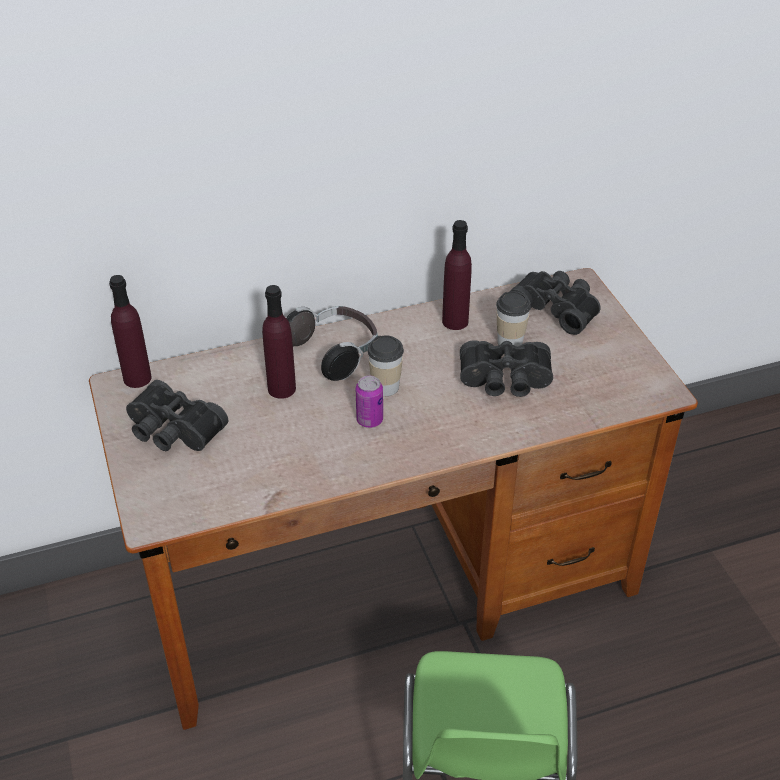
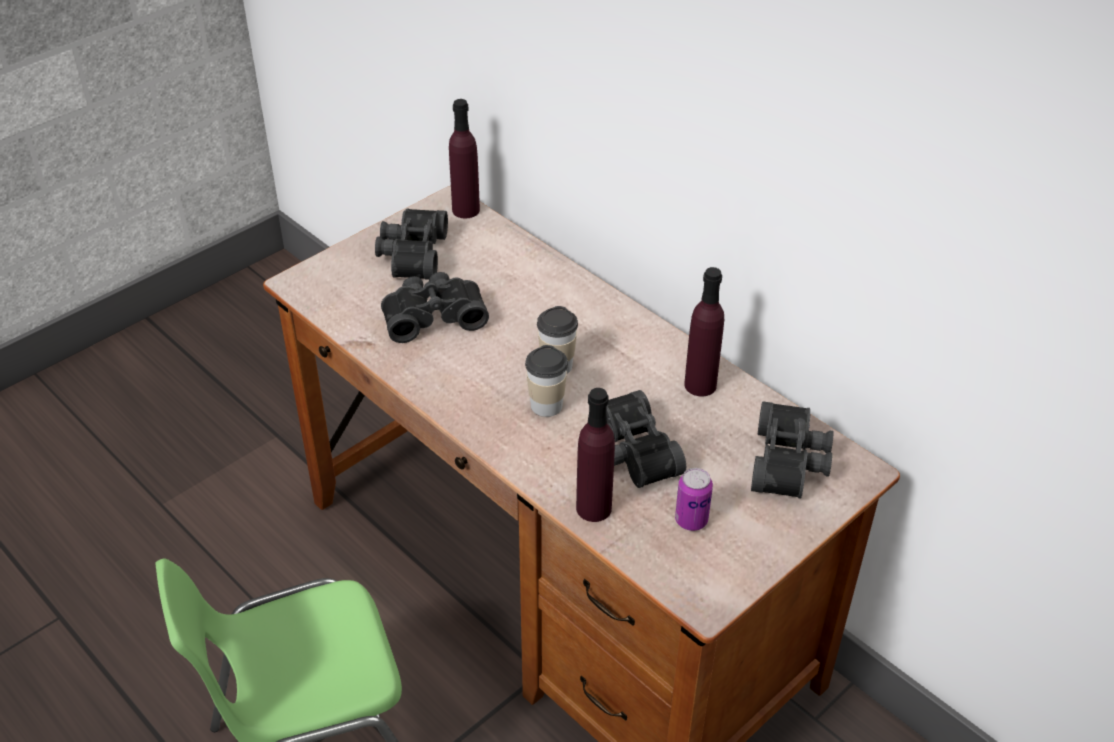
camera: 65 degrees right, 0 degrees up
(271, 441) = (433, 316): none -> black binoculars
(281, 389) = (508, 298): purple bottle -> purple bottle (593, 508)
(335, 352) = (585, 315): headphones -> none
(369, 420) = (500, 370): can -> can (691, 520)
(510, 342) = (698, 438): cup -> cup (546, 406)

